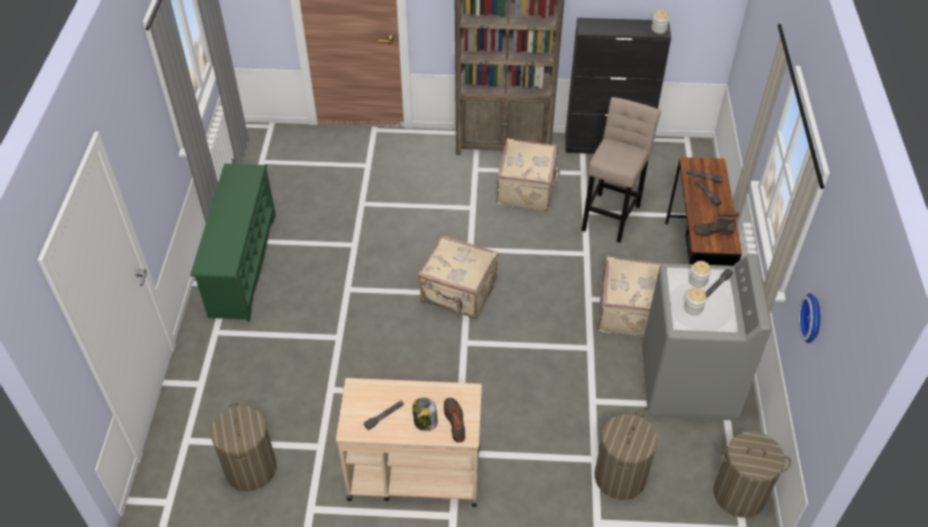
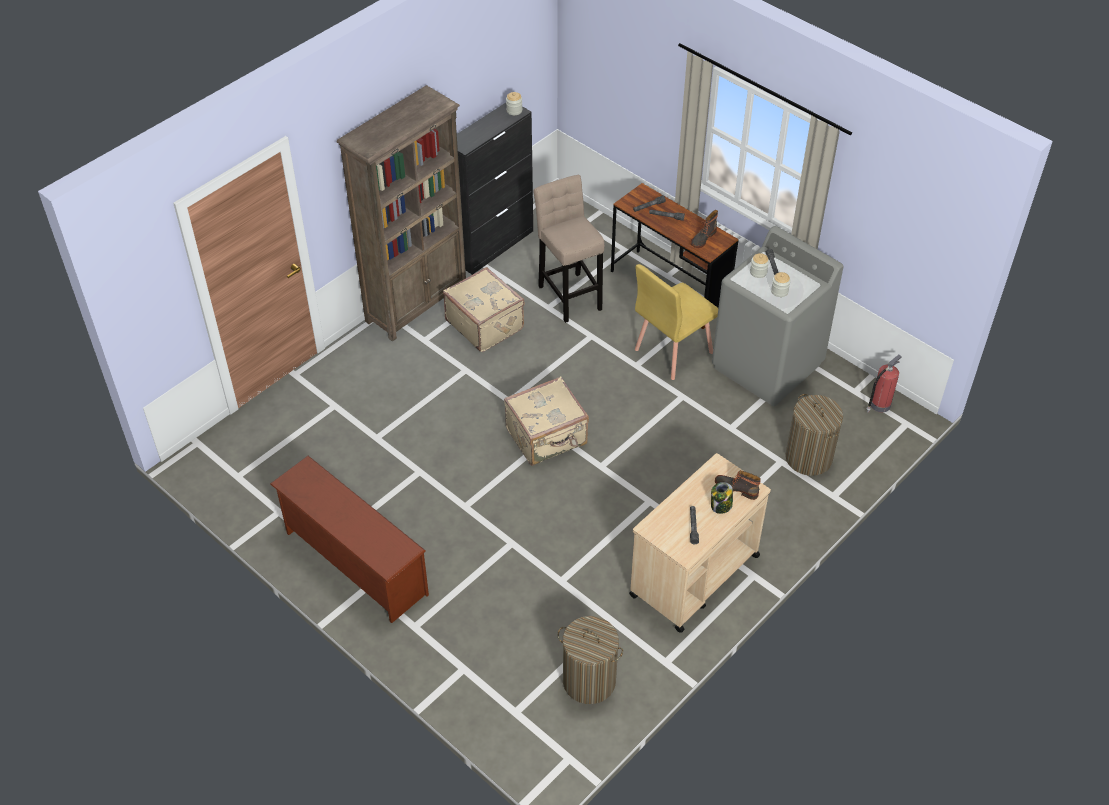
camera: 50 degrees left, 0 degrees up
(242, 264) = (354, 563): green shoe rack -> brown shoe rack
(630, 311) = (672, 351): beige suitcase -> yellow chair
(739, 494) = (879, 405): laundry basket -> fire extinguisher
(813, 318) = (877, 232): wall clock -> none

